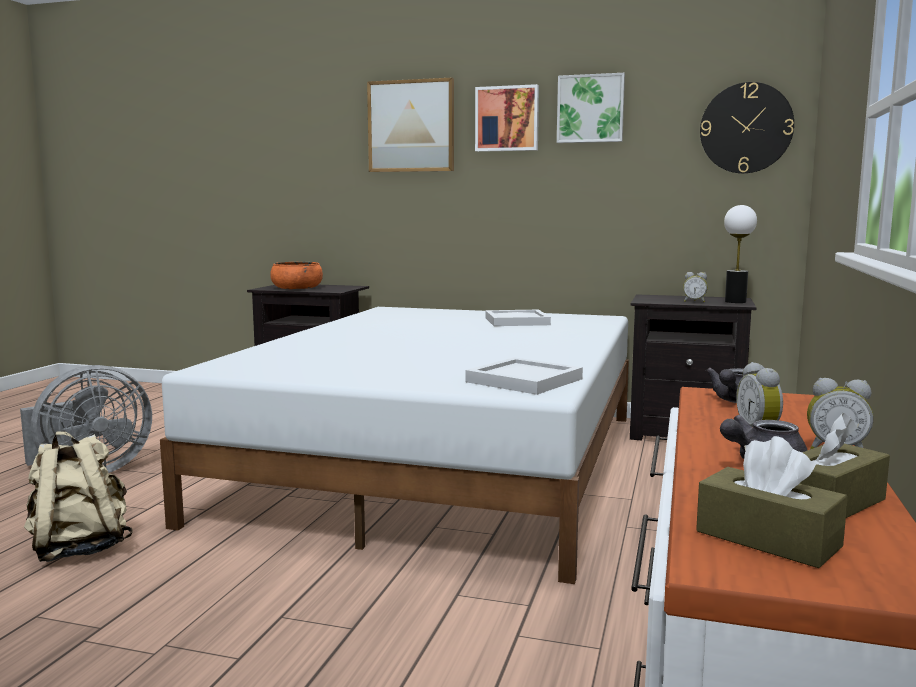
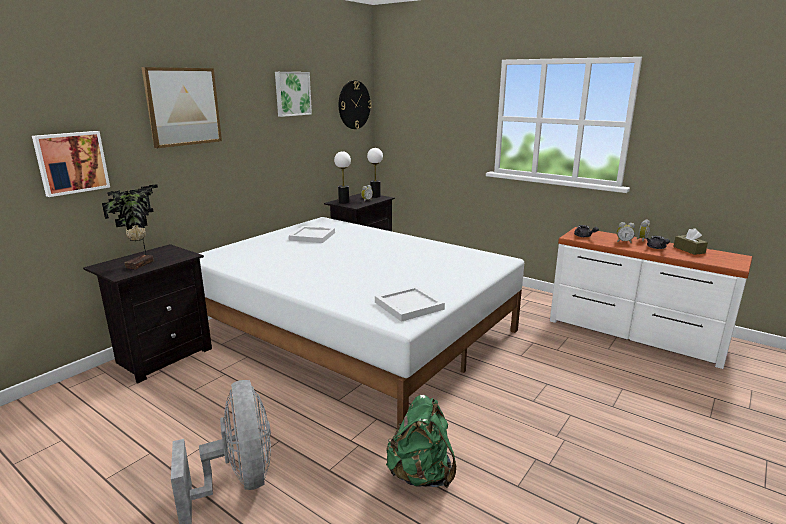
camera: 70 degrees left, 10 degrees up
(80, 549) = (421, 474): beige backpack -> green backpack
(297, 288) = (142, 264): orange bowl -> potted plant
(507, 119) = (248, 100): picture -> picture (71, 162)
(522, 380) = (478, 259): white tray -> white tray (408, 306)
(657, 297) = (343, 202): none -> table lamp
(767, 539) = (717, 259): brown tissue box -> none

